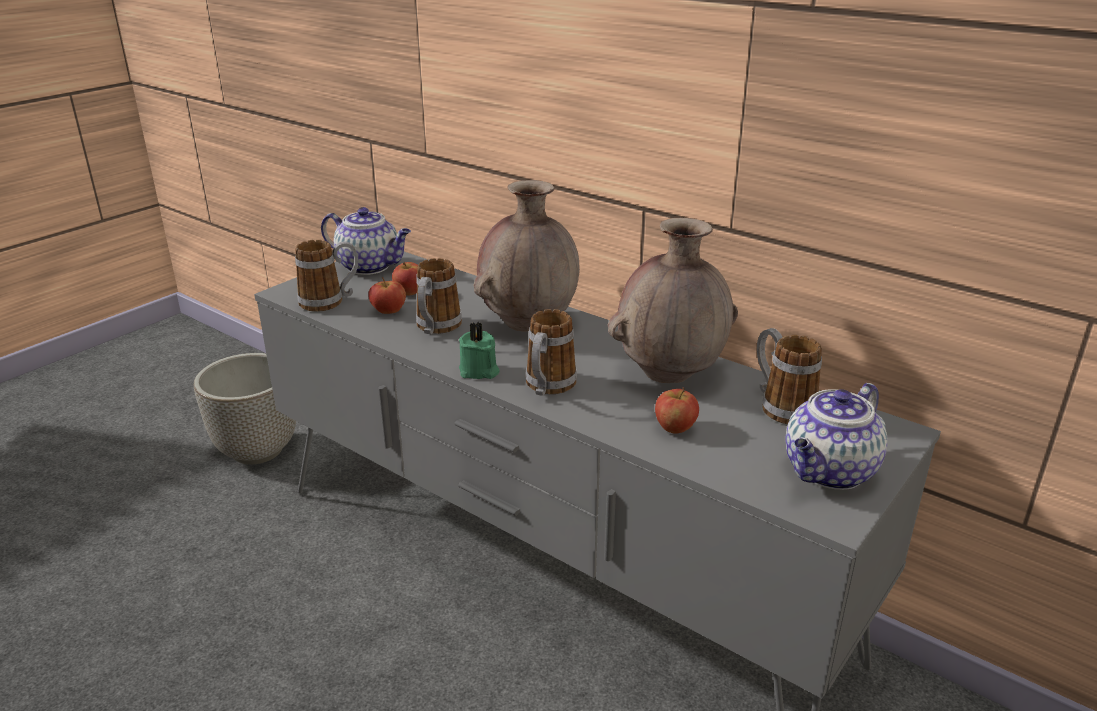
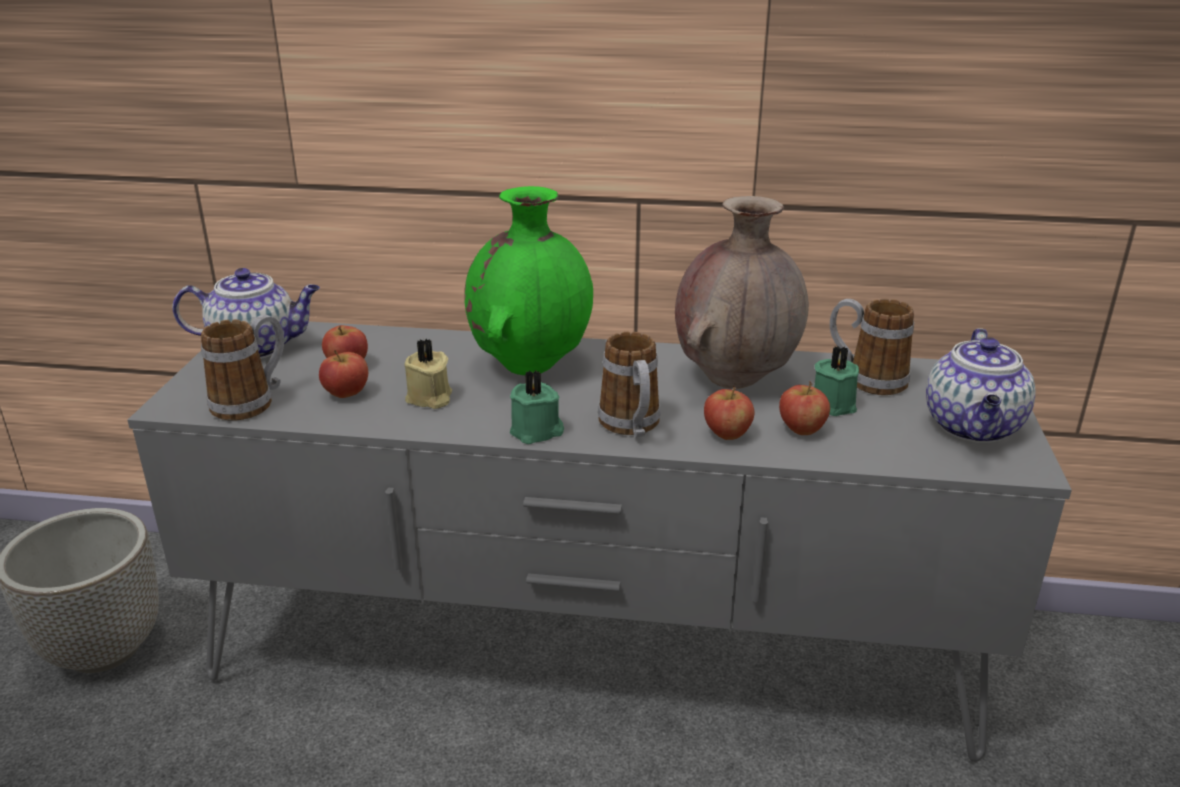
camera: 30 degrees left, 0 degrees up
(436, 328) = (429, 398): mug -> beige candle
(529, 323) = (530, 364): brown vase -> green vase
(611, 413) = (726, 434): none -> apple
(728, 417) = (834, 403): none -> green candle

